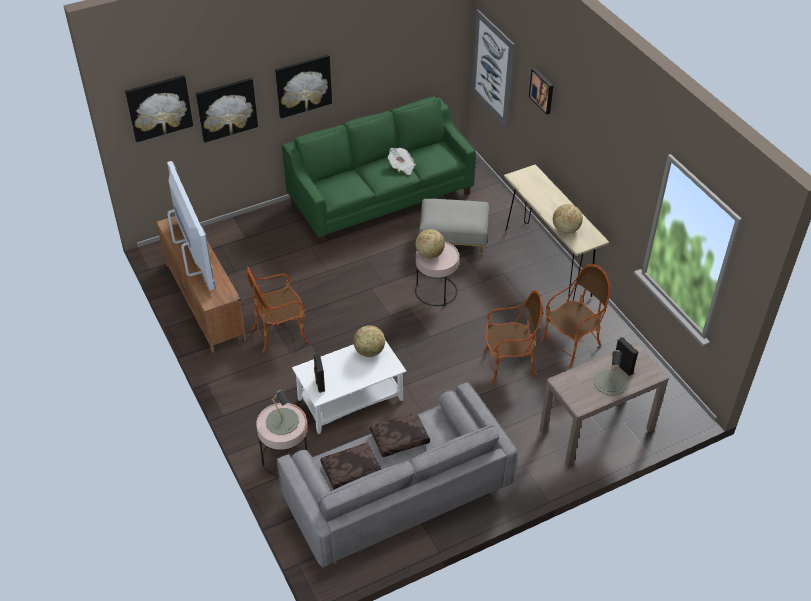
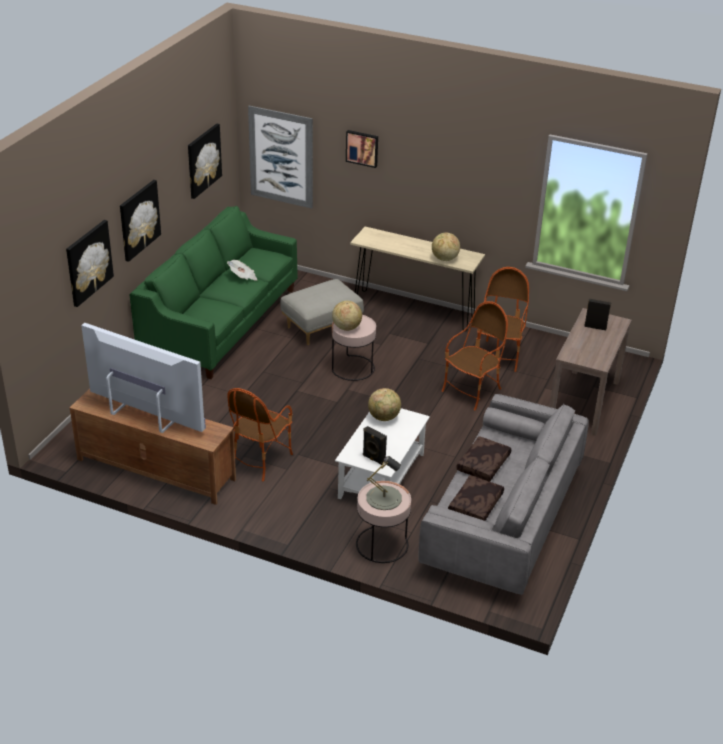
camera: 40 degrees left, 10 degrees down
(159, 107) = (40, 274): picture -> picture (203, 160)
(610, 382) = (599, 340): grey table lamp -> none

